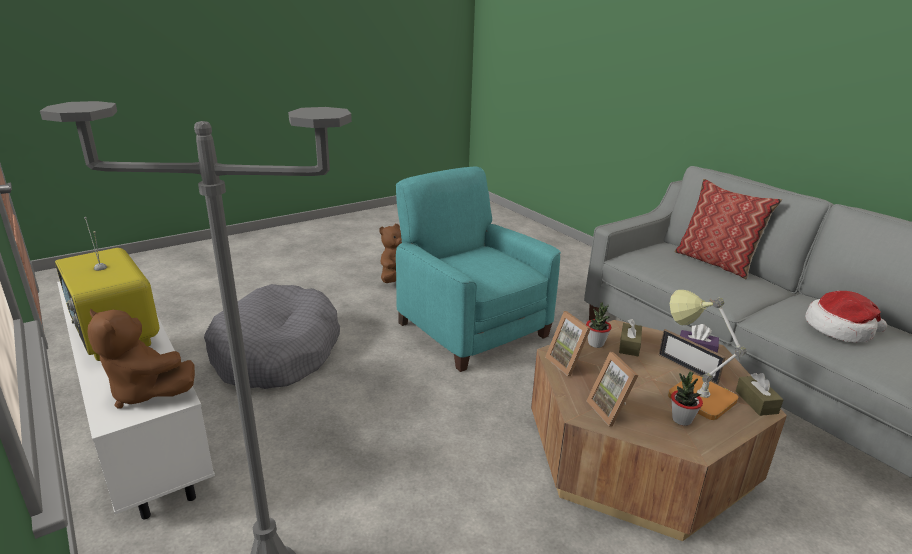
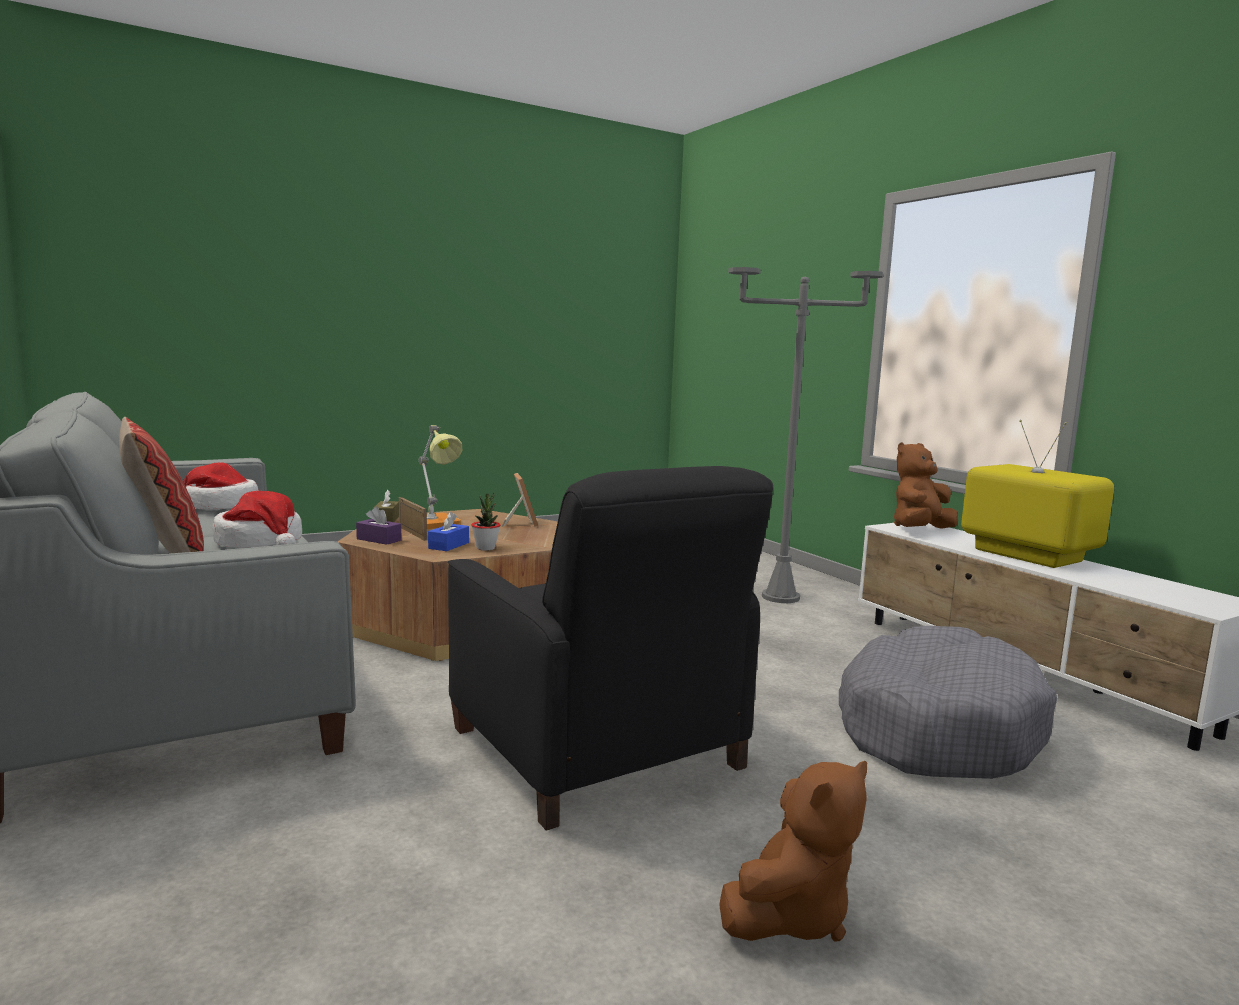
camera: 175 degrees left, 15 degrees down
(146, 392) = (920, 530): brown plush toy -> brown plush toy turned 75 degrees counterclockwise
(471, 328) = (597, 749): turquoise armchair -> black armchair
(568, 363) = (532, 541): picture frame -> none
(629, 345) = (448, 545): brown tissue box -> blue tissue box
(681, 420) = (468, 518): potted plant -> none
(699, 278) = (261, 542): none -> hat

